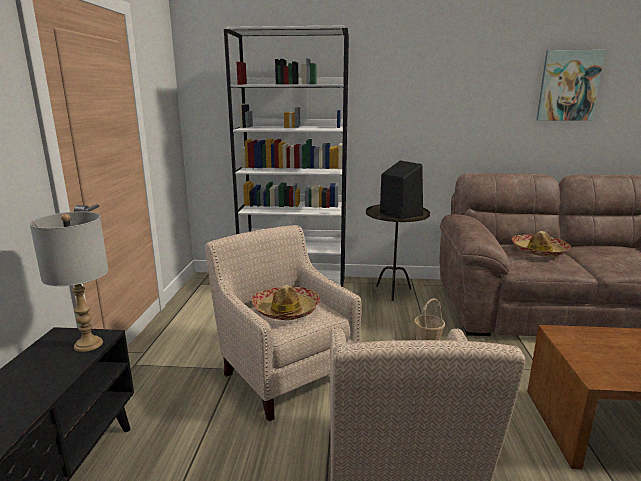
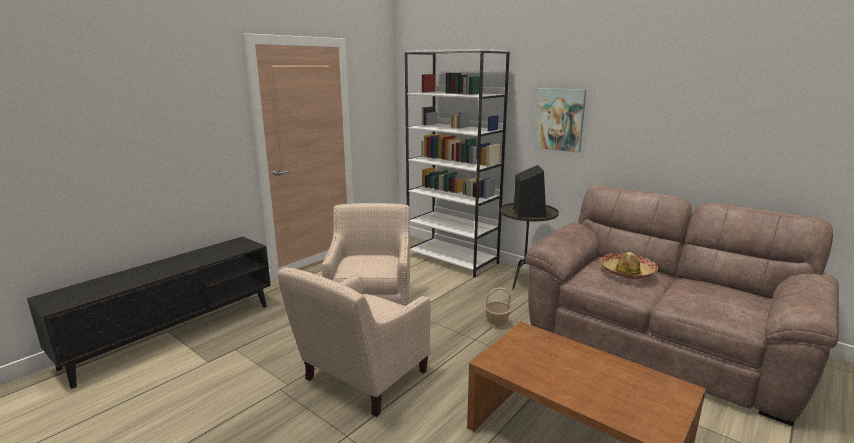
camera: 35 degrees right, 0 degrees up
(88, 344) = (243, 248): grey table lamp -> none
(286, 310) = (366, 261): hat -> none
(568, 86) = (725, 104): picture -> picture (560, 119)

